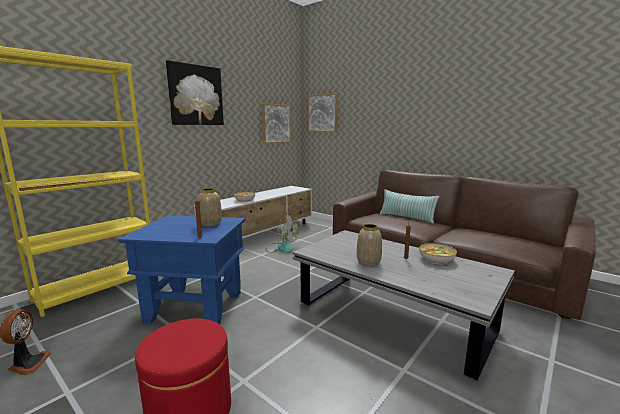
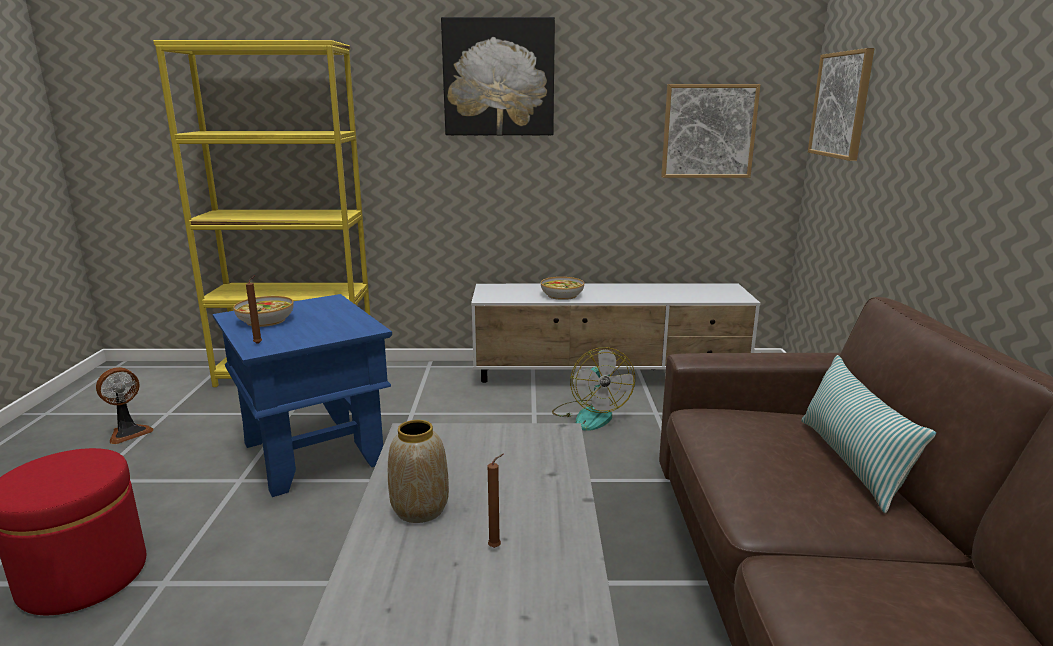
camera: 50 degrees right, 5 degrees up
(210, 224) = (327, 326): vase -> none
(436, 259) = (546, 592): bowl -> bowl (266, 320)

